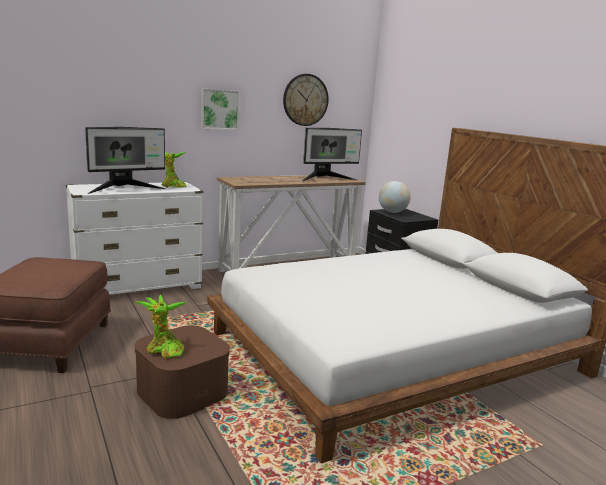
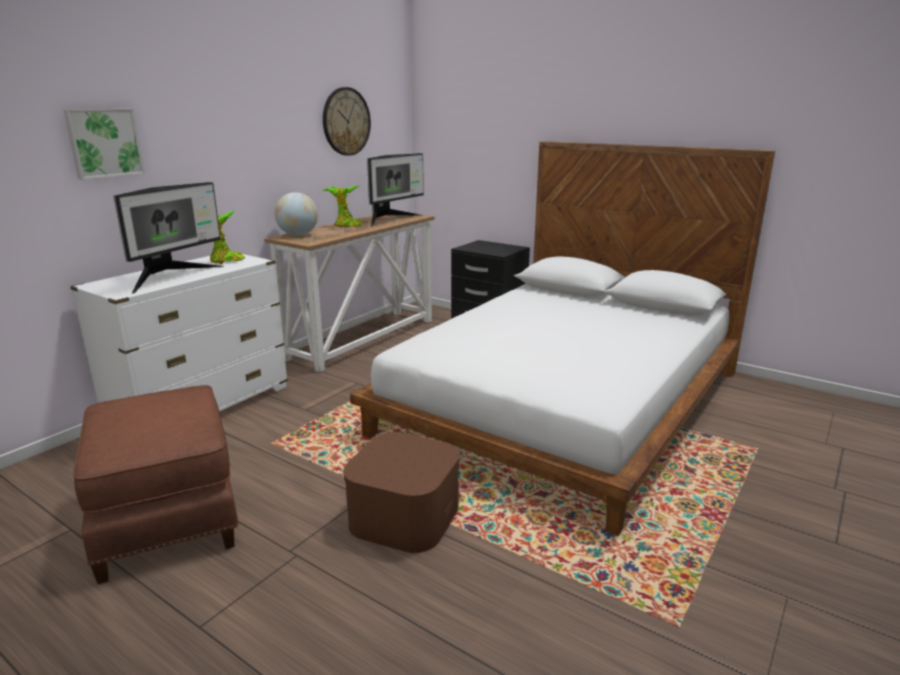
camera: 25 degrees left, 5 degrees up
(163, 350) = (390, 474): potted plant -> potted plant (346, 226)
(219, 109) = (253, 145): picture -> picture (104, 143)
(392, 212) = (477, 247): globe -> globe (298, 235)

